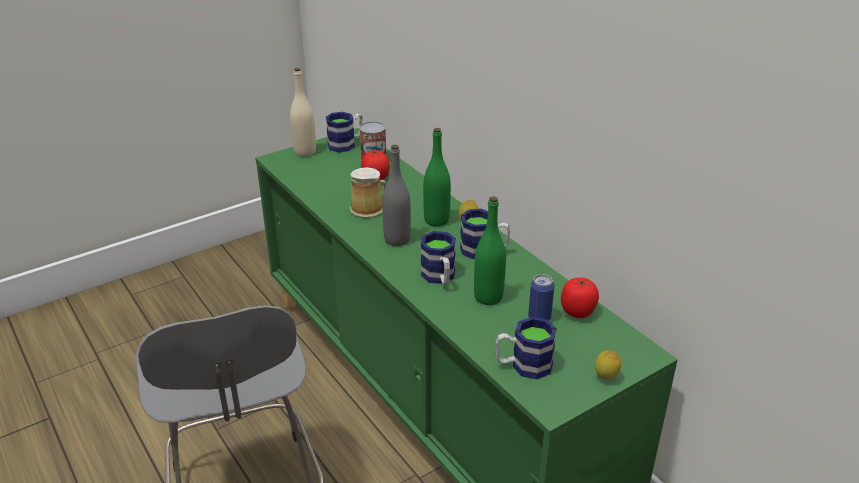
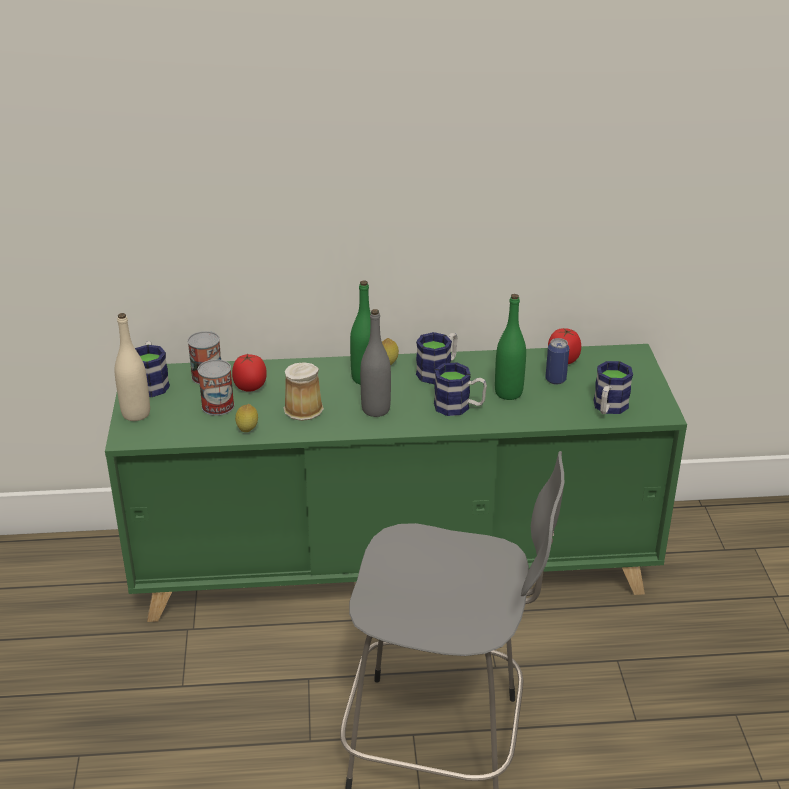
camera: 60 degrees left, 0 degrees up
(340, 176) = (218, 406): none -> can
(605, 378) = (648, 379): lemon -> lemon (247, 431)

